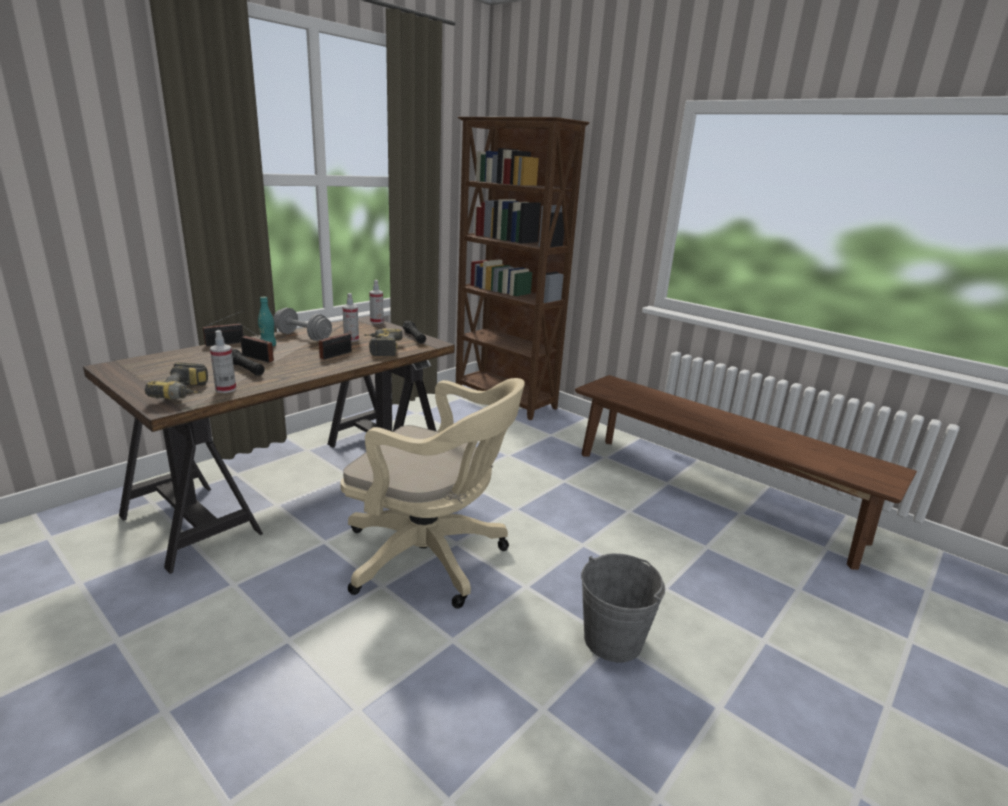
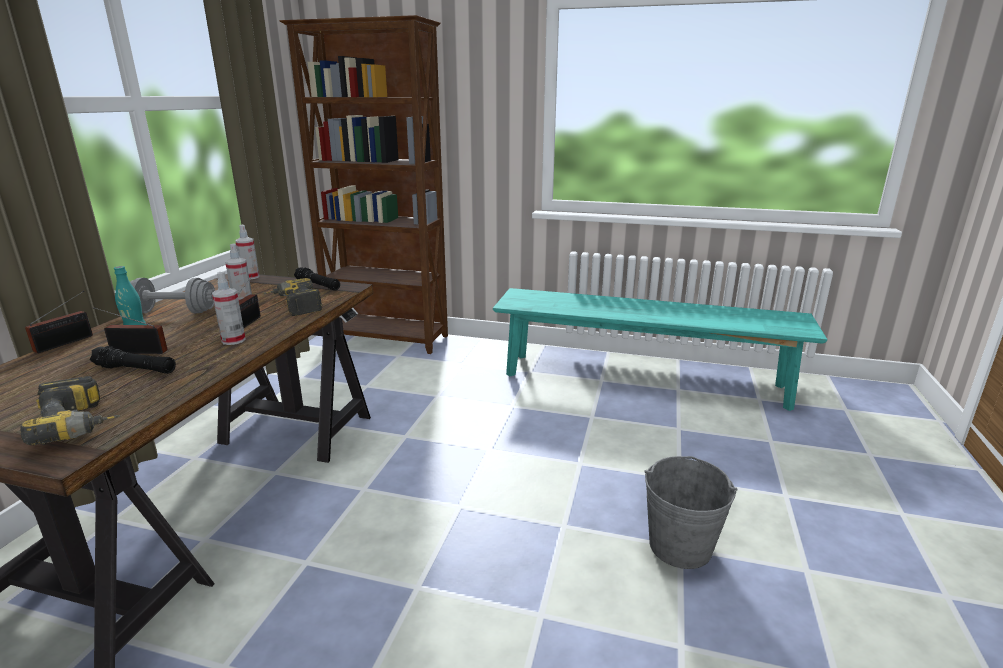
camera: 25 degrees left, 0 degrees up
(226, 389) = (139, 403): spray bottle -> spray bottle (233, 340)
(432, 558) = (447, 533): beige office chair -> none
(710, 494) = (642, 380): brown bench -> turquoise bench

